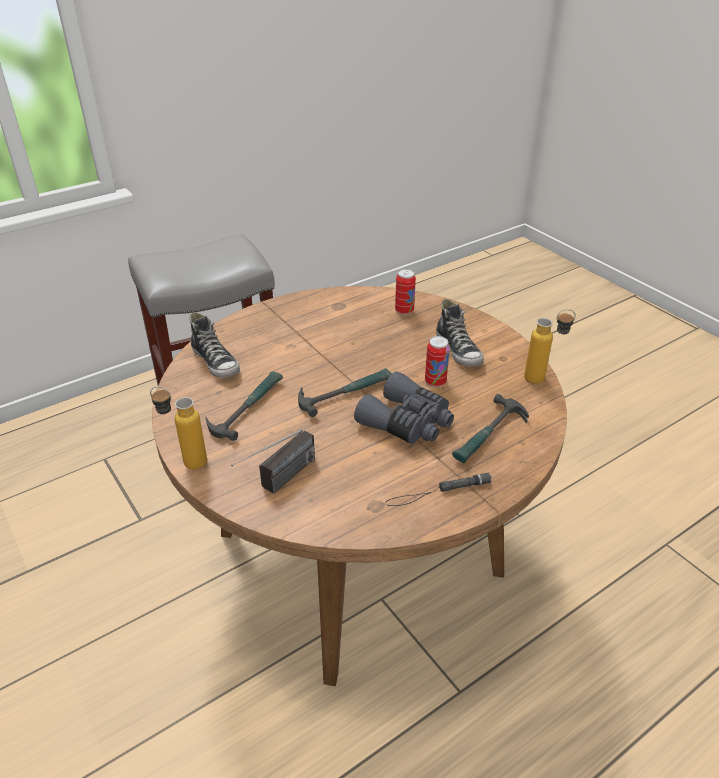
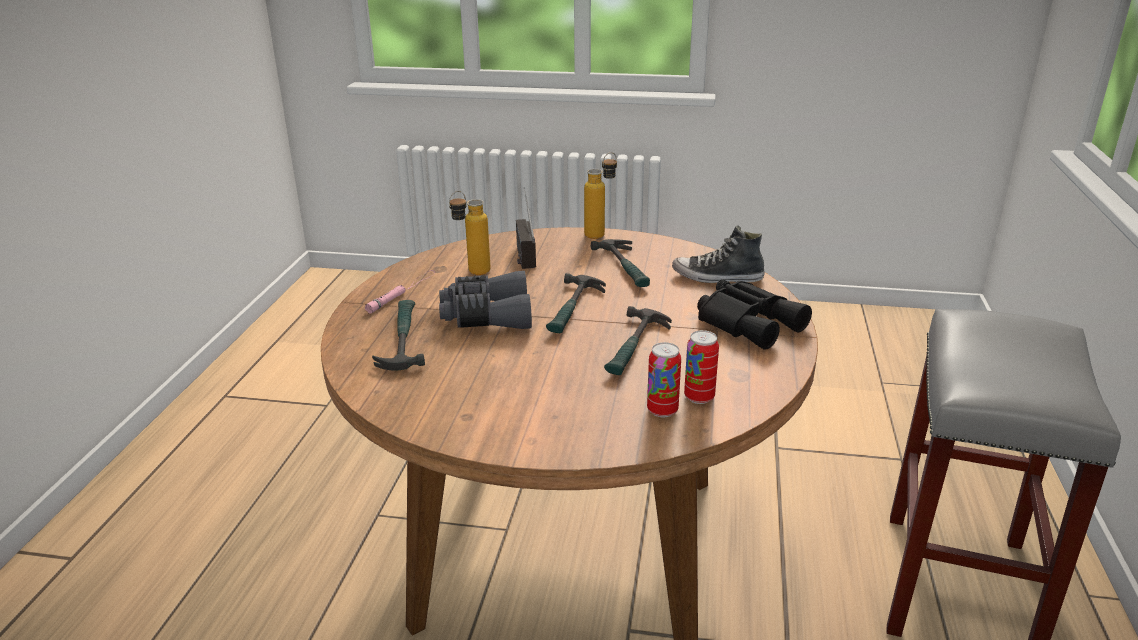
camera: 135 degrees right, 10 degrees down
(271, 325) = (749, 322): none -> black binoculars
(357, 346) = (635, 347): none -> hammer
(435, 382) = (508, 356): can -> can (699, 397)
(438, 492) = (402, 291): black flashlight -> pink flashlight
(459, 350) = (528, 398): shoe -> none
(542, 378) = (395, 416): bottle -> bottle (472, 274)

